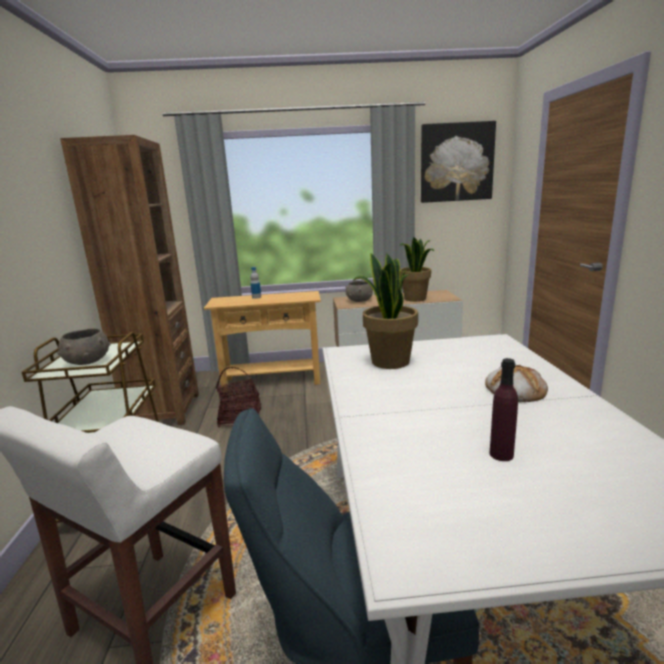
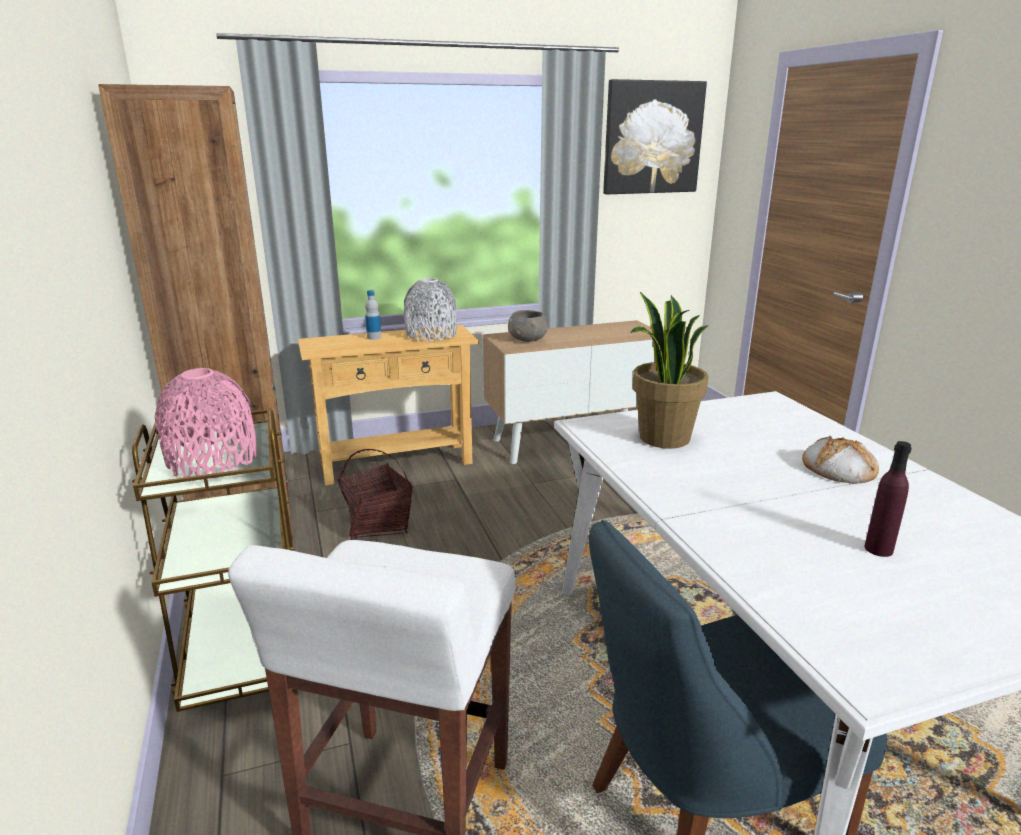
camera: 15 degrees left, 5 degrees up
(87, 361) = (213, 461): grey bowl -> pink vase
(293, 296) = (431, 335): none -> grey vase
(415, 299) = (605, 336): potted plant -> none

